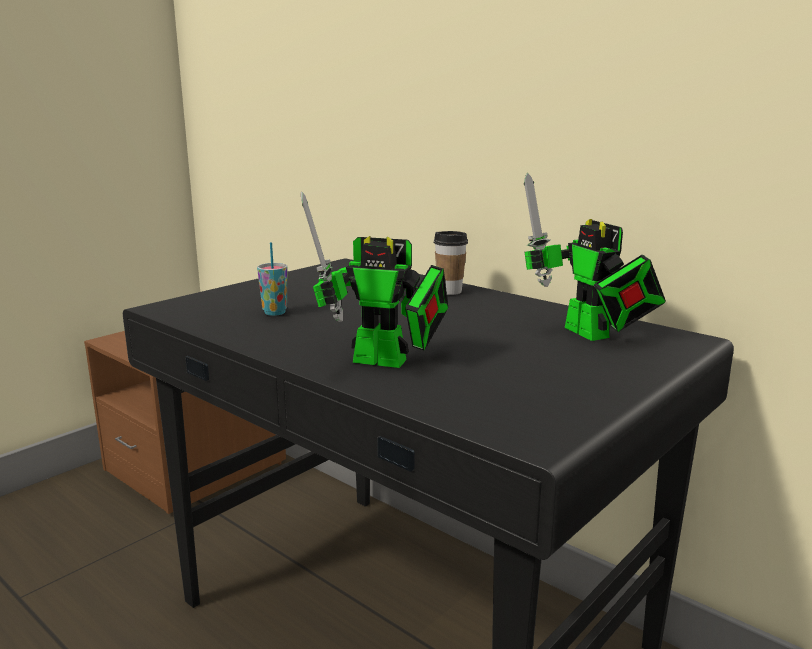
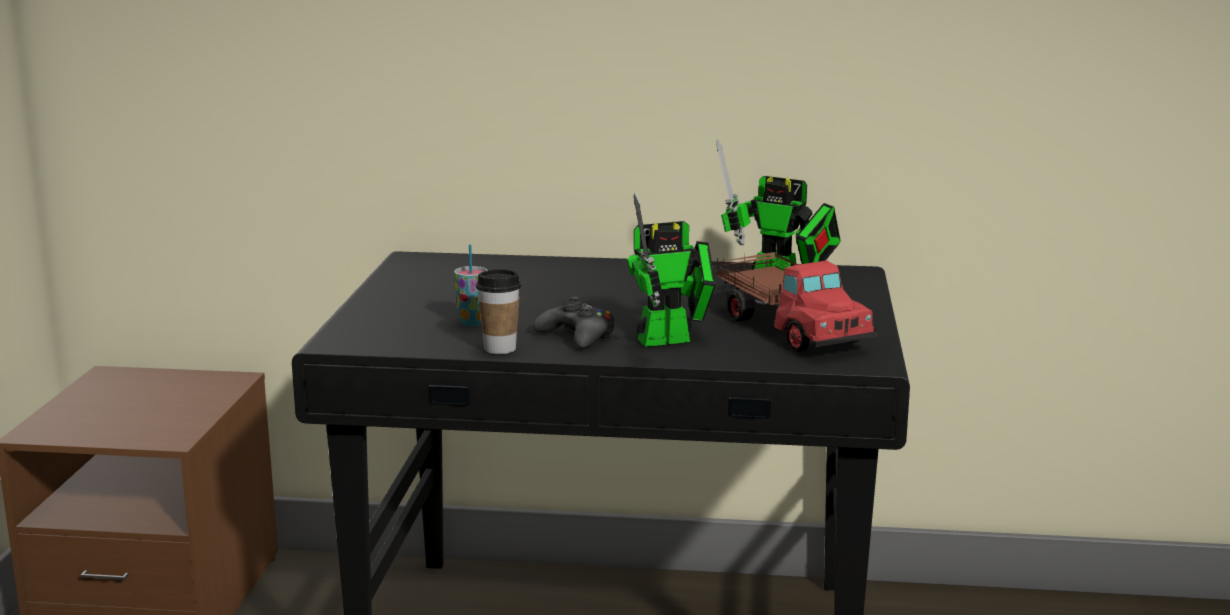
camera: 35 degrees left, 0 degrees up
(320, 341) = (577, 336): none -> black game controller
(449, 291) = (590, 268): cup -> cup (500, 349)
(522, 377) = (791, 327): none -> toy truck

